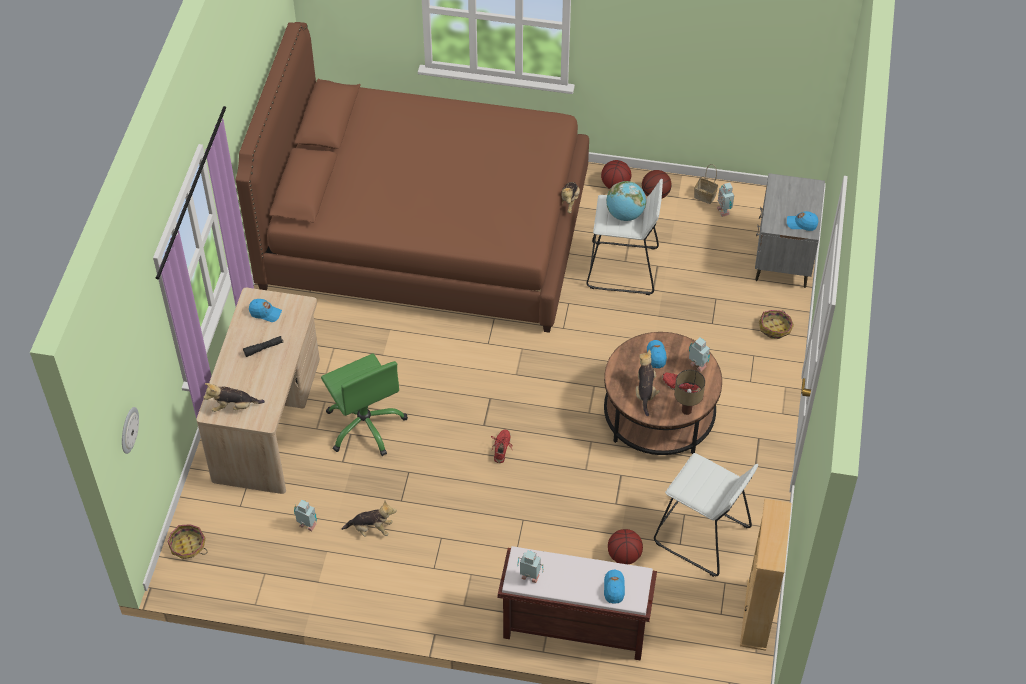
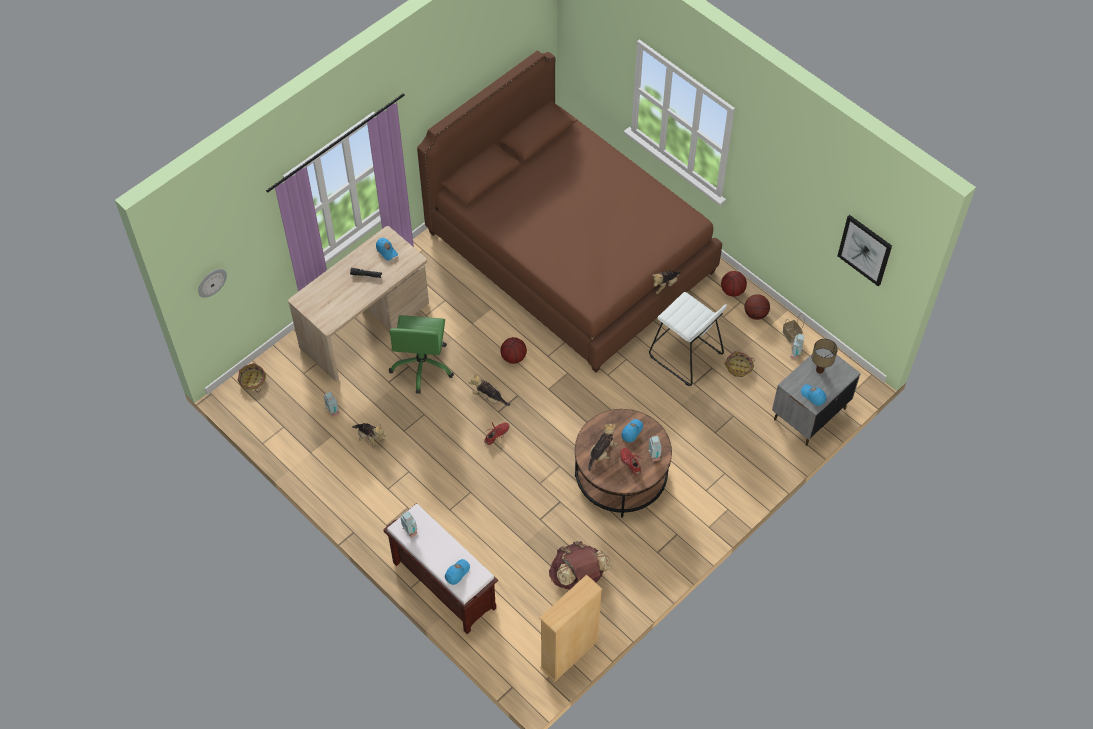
camera: 35 degrees right, 5 degrees up
(234, 407) = (317, 304): plush toy -> plush toy (489, 397)
(624, 556) = (515, 558): basketball -> basketball (513, 357)
(625, 214) = (689, 316): globe -> none
(686, 410) = (618, 482): table lamp -> table lamp (819, 370)
(701, 536) = (578, 577): white stool -> brown backpack
(775, 328) = (758, 462): basket -> basket (739, 367)
(778, 45) = (865, 250): none -> picture

